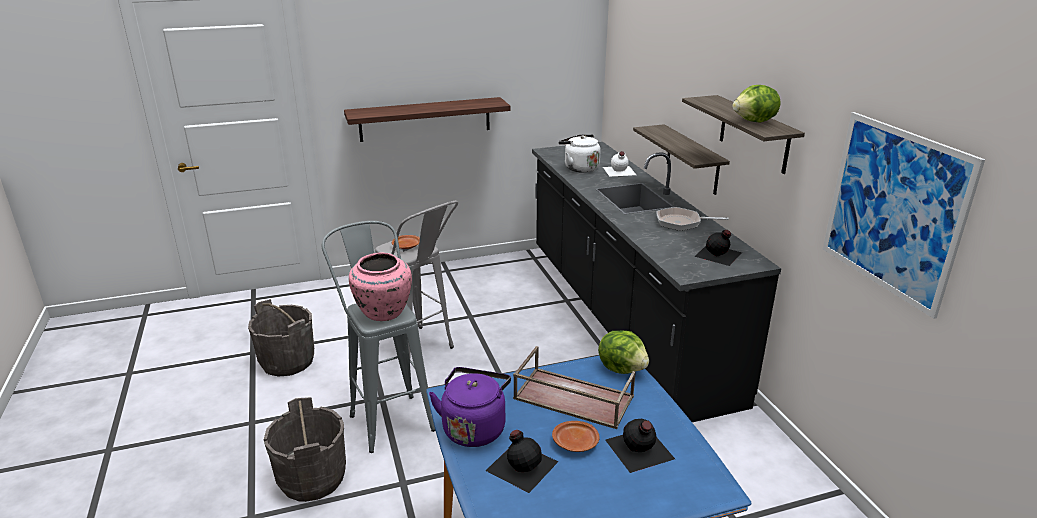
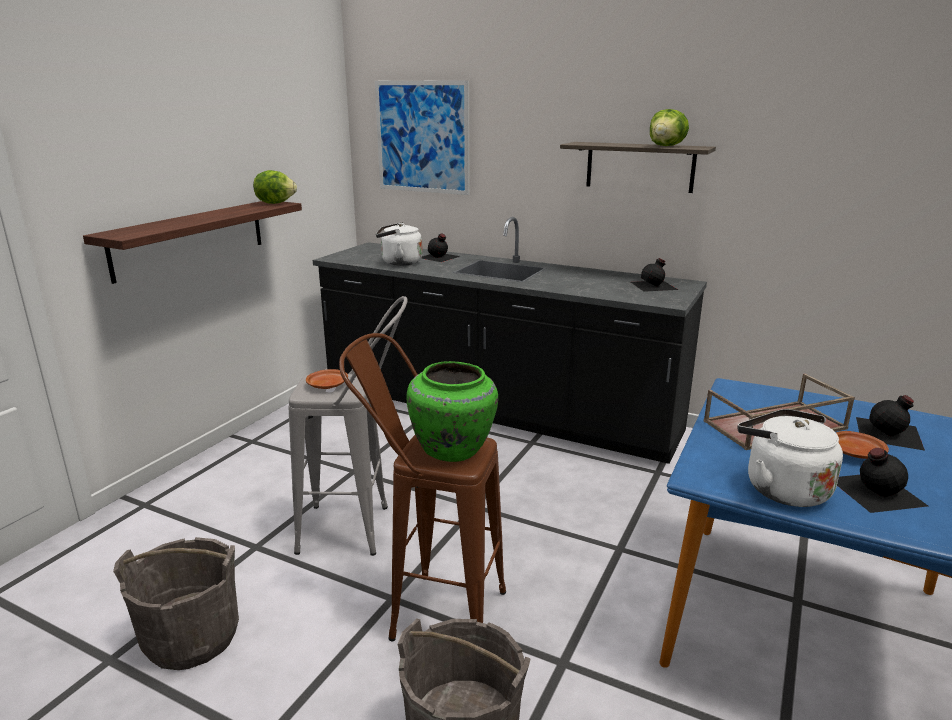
camera: 45 degrees left, 5 degrees down
(383, 313) = (453, 451): pink vase -> green vase
(387, 415) = (430, 611): grey stool -> brown stool
(474, 428) = (781, 488): purple kettle -> white kettle
(619, 171) = (439, 257): white bottle -> black bottle
(622, 368) = (747, 390): lettuce -> lettuce (275, 203)
(681, 222) = (578, 275): frying pan -> none
(692, 159) = (541, 218): shelf -> none
(893, 210) = (842, 184): picture -> picture (422, 137)

